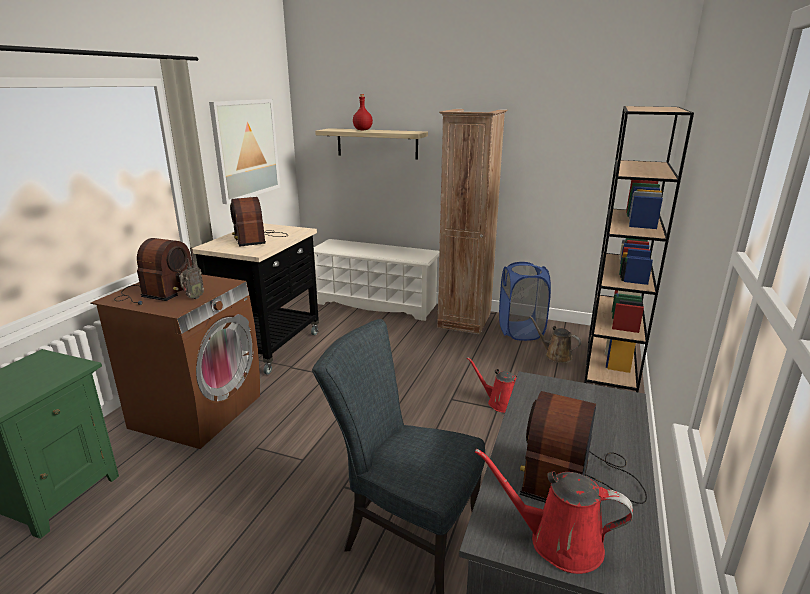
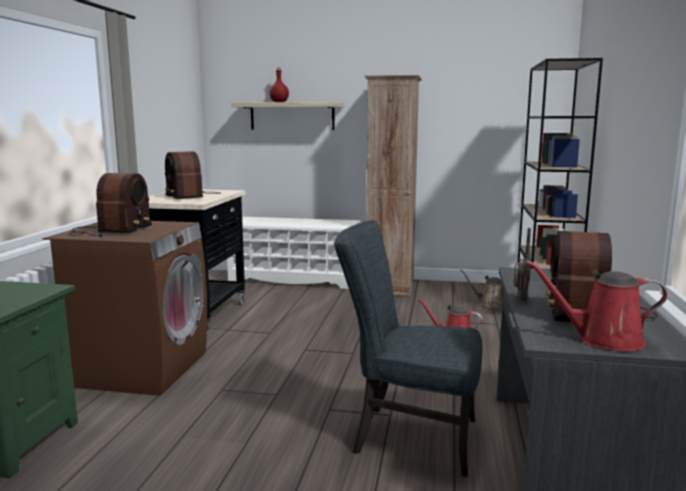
camera: 10 degrees left, 10 degrees down
(193, 298) = (154, 232): radio -> radio (520, 299)
(246, 149) = (165, 116): picture -> none
(521, 331) = (448, 291): blue laundry basket -> none

